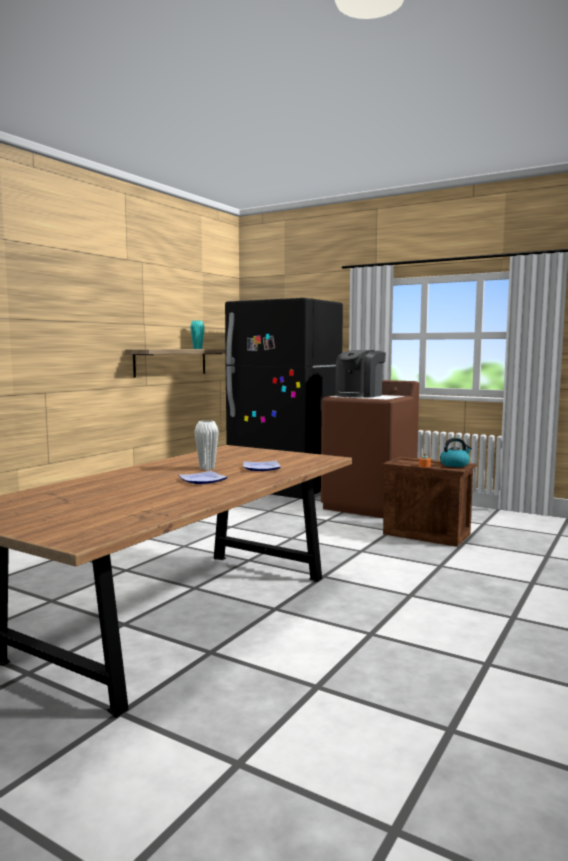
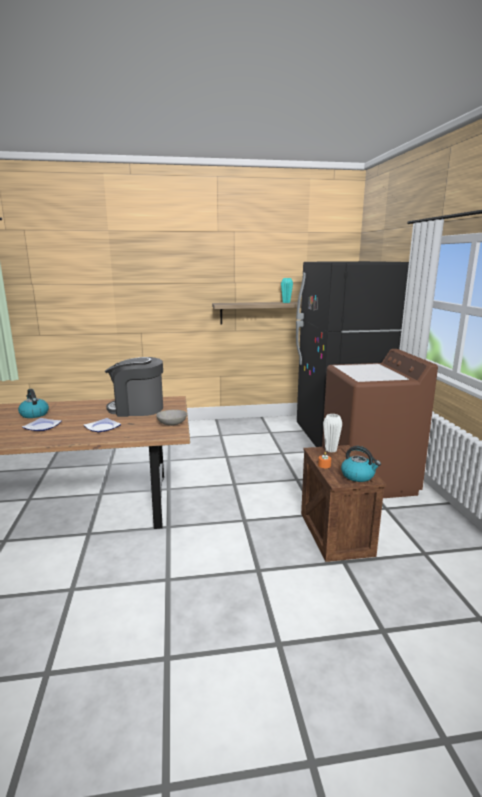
camera: 50 degrees right, 10 degrees up
(142, 479) = (34, 414): none -> kettle
(207, 468) = (86, 416): white vase -> white vase (330, 450)
(305, 456) = (172, 424): none -> grey bowl
(359, 395) = (366, 369): coffee machine -> coffee machine (137, 409)

